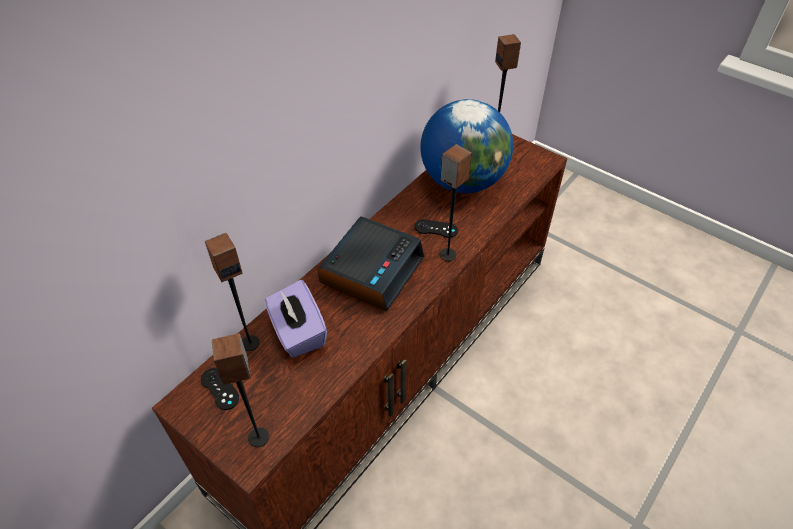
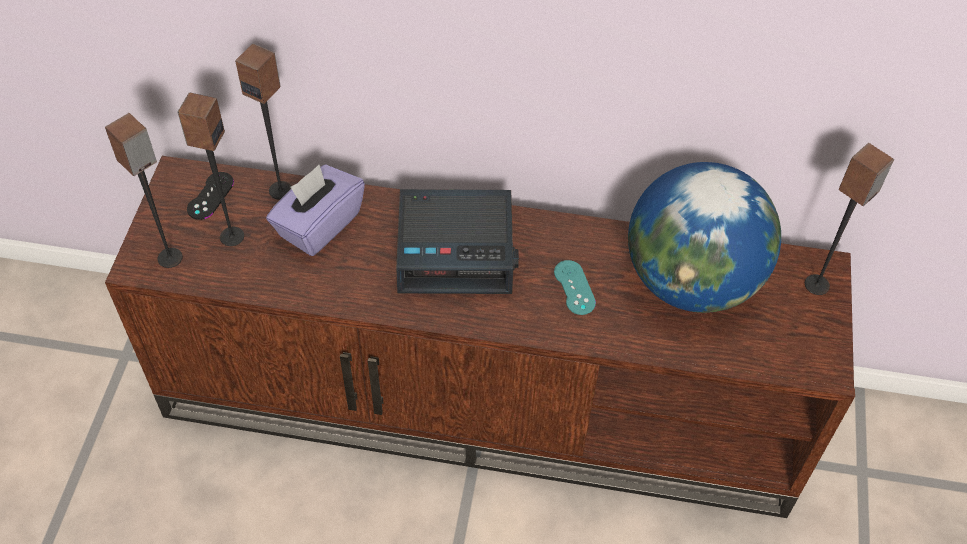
camera: 60 degrees right, 5 degrees up
(436, 228) = (574, 287): black game controller -> turquoise game controller
(447, 255) = (535, 319): speaker -> speaker (231, 236)

